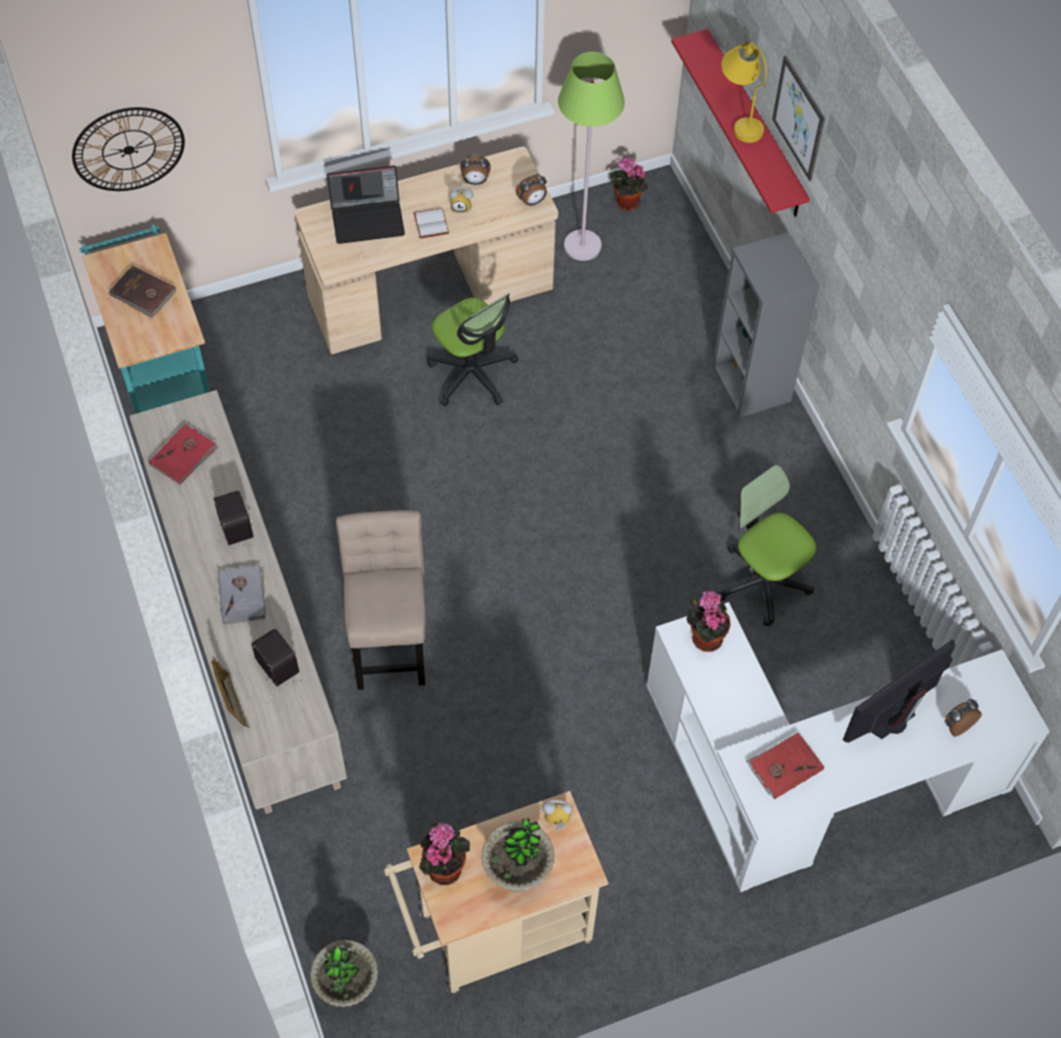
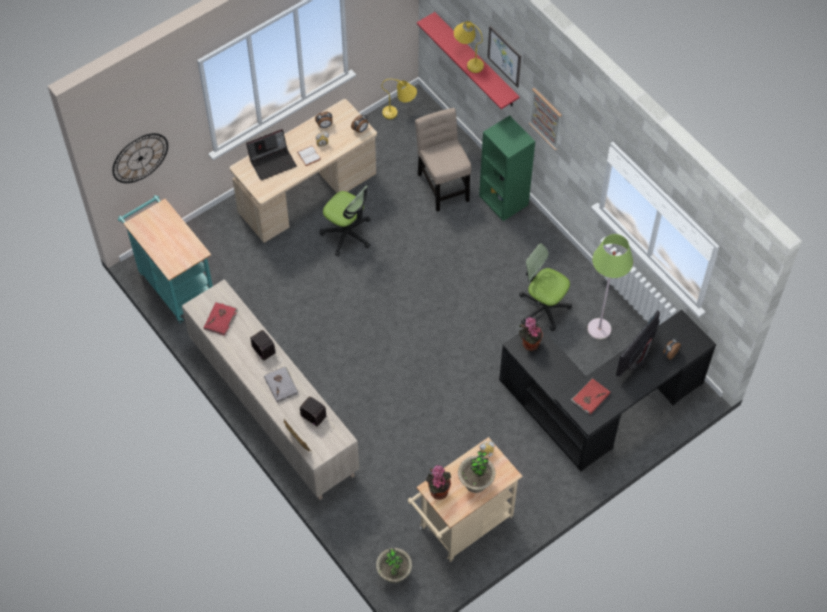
camera: 15 degrees left, 0 degrees up
(143, 294) = (166, 236): brown book -> none
(389, 638) = (352, 391): beige chair -> beige chair (442, 184)
(582, 245) = (384, 144): green floor lamp -> green floor lamp (599, 329)
(625, 203) = (400, 112): potted plant -> yellow table lamp
(752, 384) = (504, 200): grey bookcase -> green bookcase
(811, 780) = (600, 405): white desk -> black desk
(844, 245) = (546, 118): none -> picture

